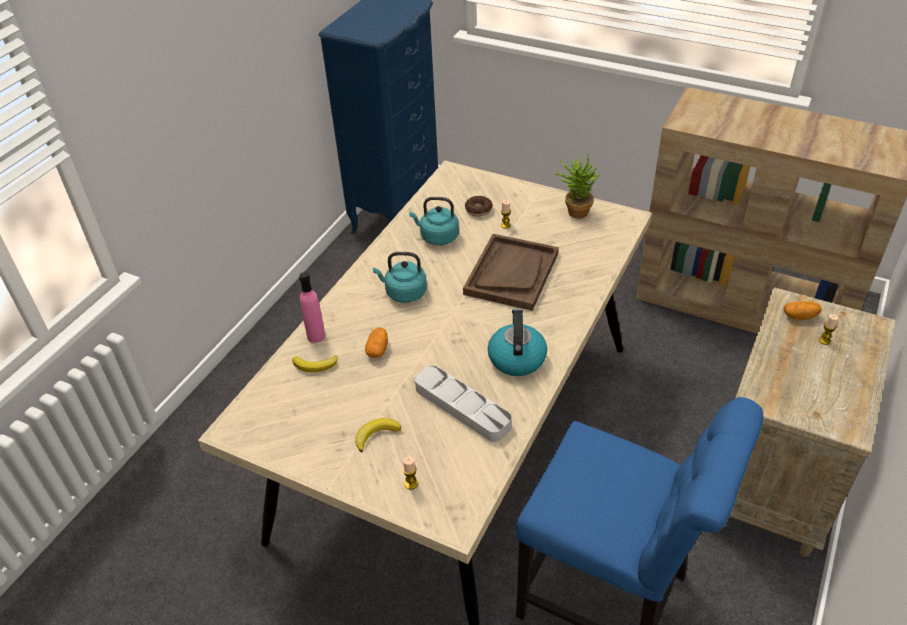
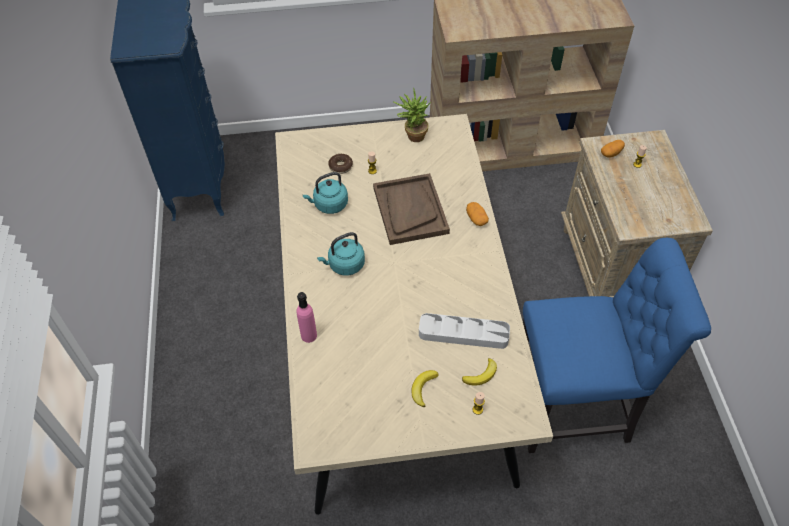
camera: 35 degrees left, 10 degrees up
(315, 365) = (330, 359): banana -> banana (481, 375)
(378, 349) = (366, 321): potato -> potato (476, 219)
(516, 358) = (468, 276): kettle -> none

